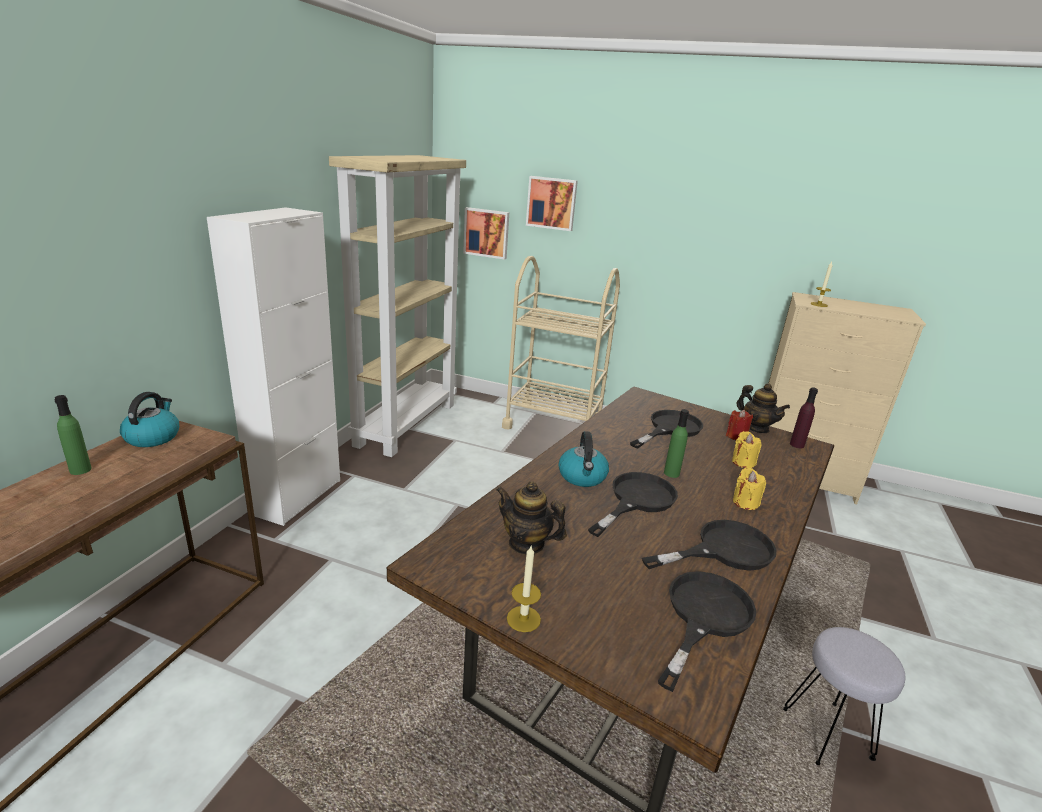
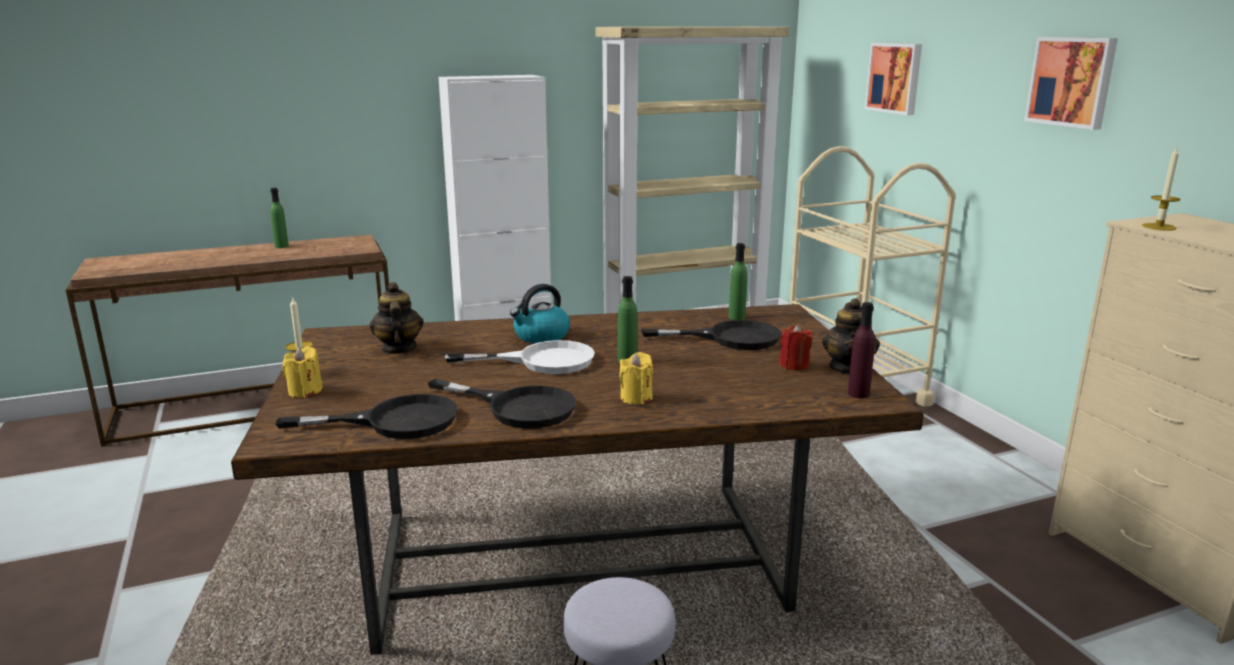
camera: 50 degrees right, 5 degrees down
(153, 437) = (342, 241): kettle -> none
(487, 233) = (834, 121): picture -> picture (1072, 81)
(634, 409) = (736, 317): none -> green bottle
(636, 500) = (541, 361): black frying pan -> white frying pan
(743, 462) = (732, 380): yellow candle -> yellow candle (305, 391)

